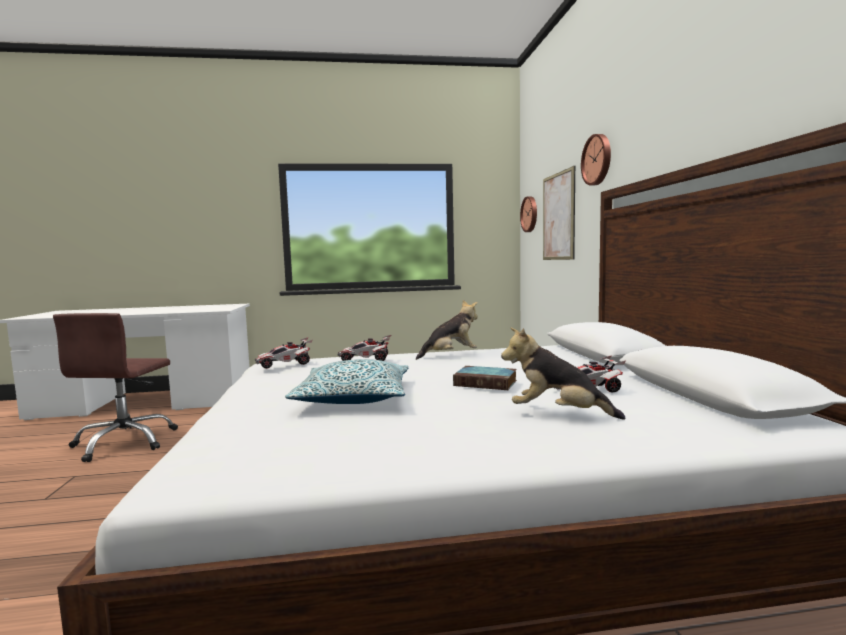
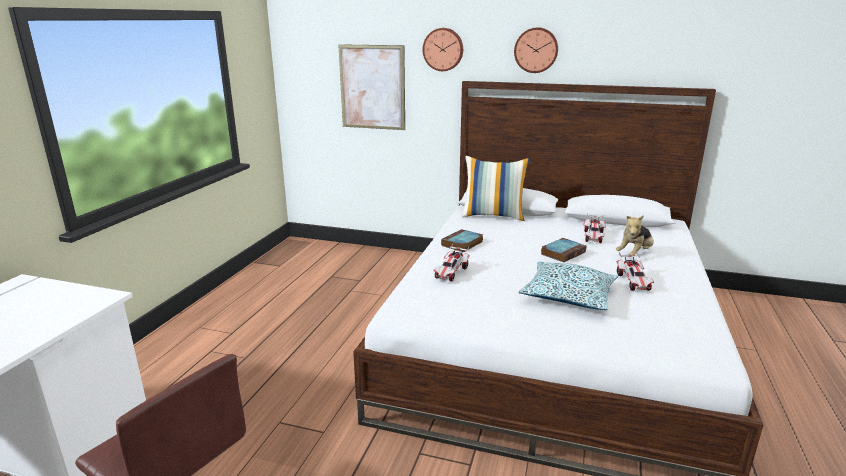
camera: 65 degrees left, 15 degrees up
(284, 364) = (436, 306): toy car -> toy car (633, 282)
(450, 355) = (462, 244): plush toy -> book
(530, 214) = (306, 75): wall clock -> wall clock (536, 50)
(563, 353) = (493, 215): none -> pillow

